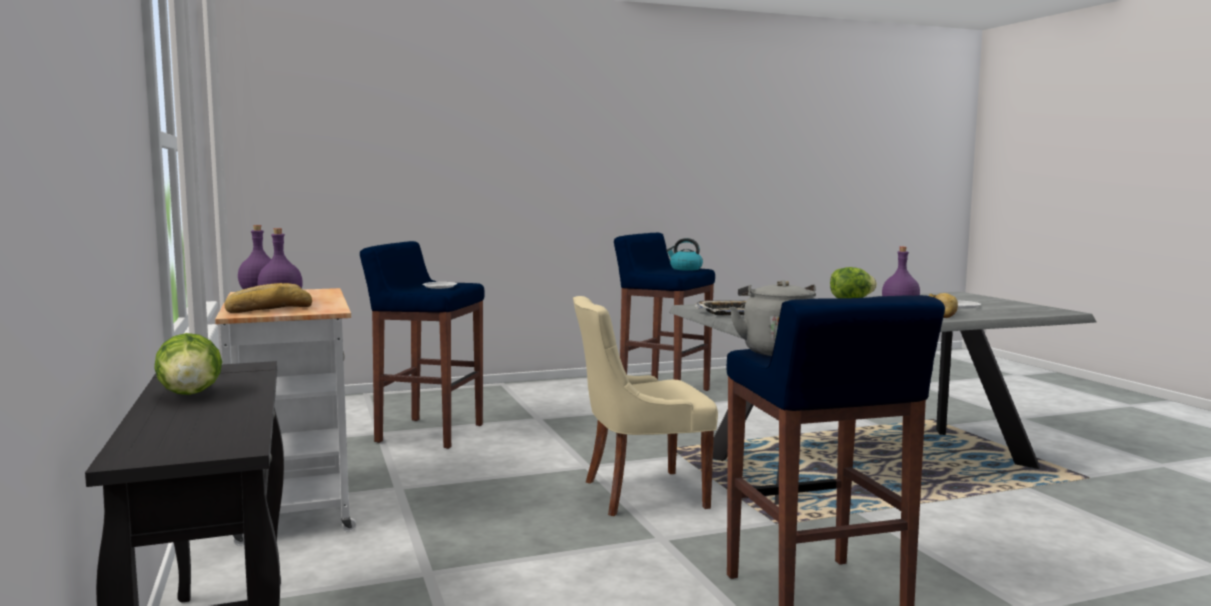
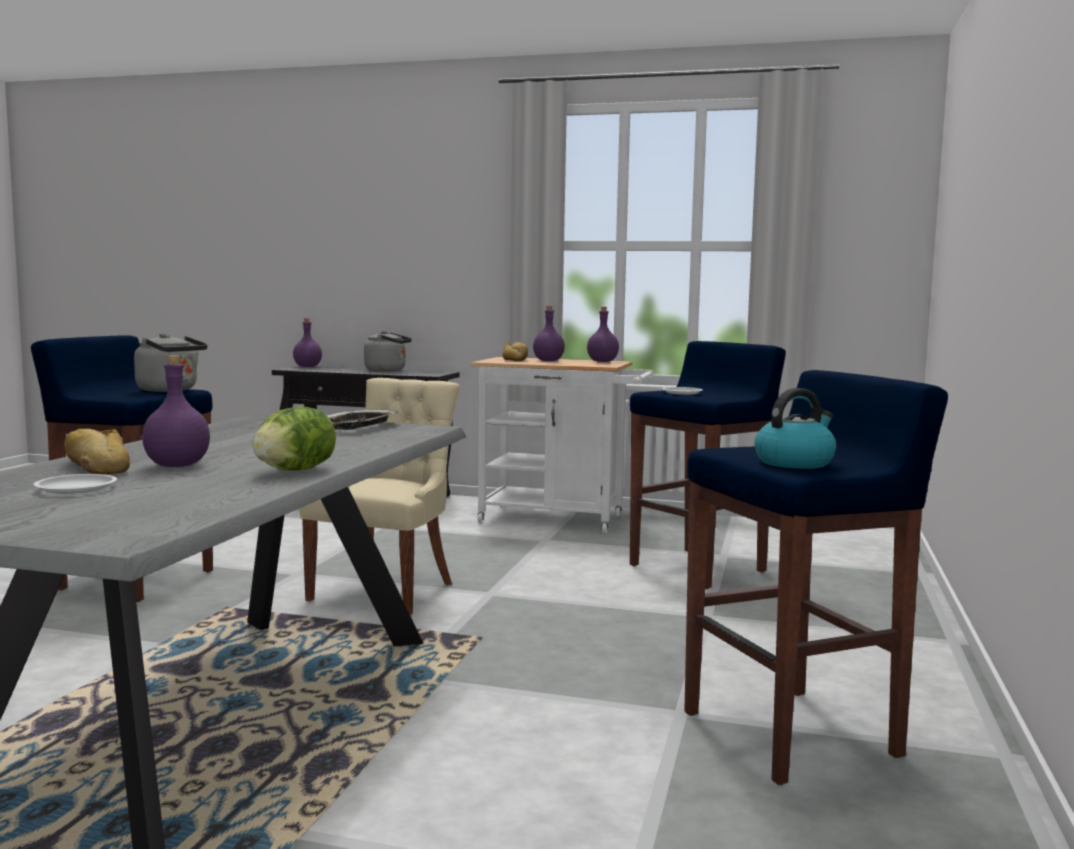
camera: 125 degrees right, 0 degrees up
(142, 454) = (307, 366): none -> purple bottle
(190, 394) = (388, 371): lettuce -> grey kettle

